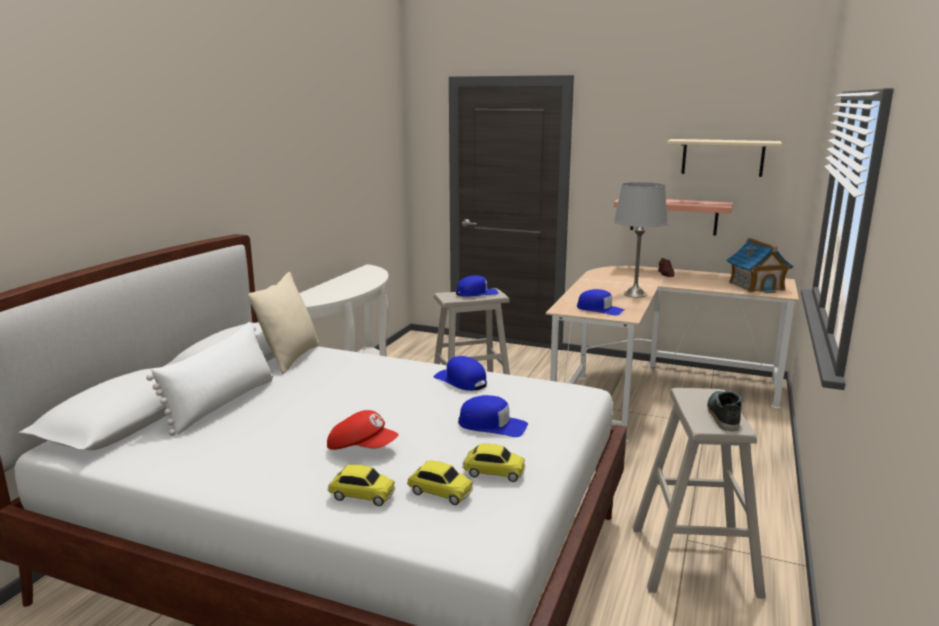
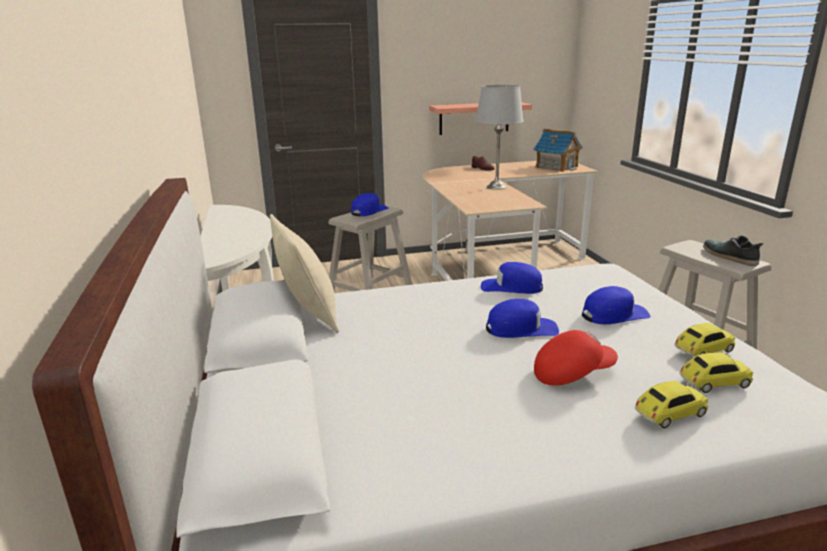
camera: 35 degrees left, 5 degrees up
(222, 404) = (340, 387): white pillow -> none
(600, 309) = (500, 203): blue cap -> blue cap (521, 329)
(722, 157) = (509, 63): beige shelf -> none

